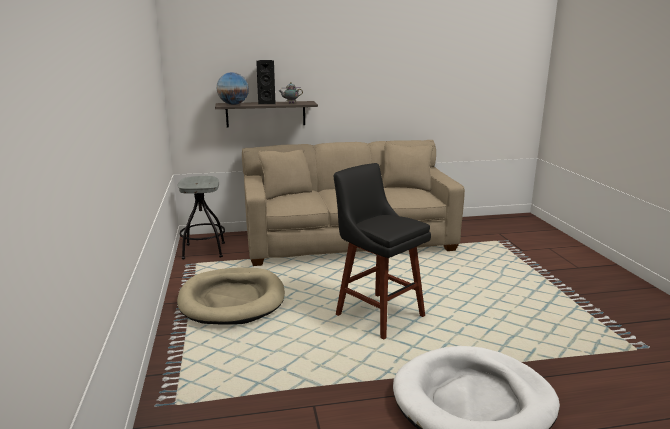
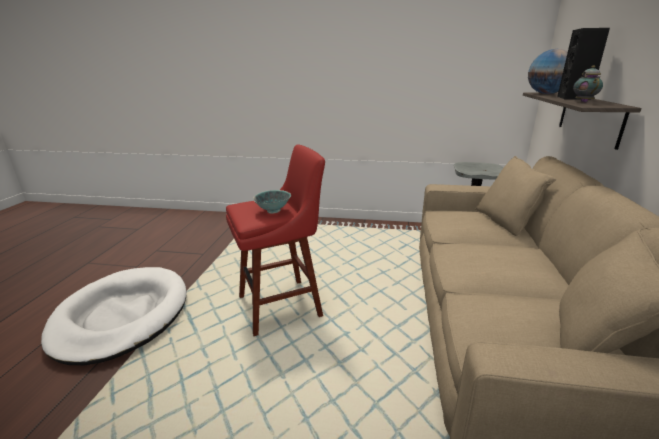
camera: 110 degrees right, 5 degrees up
(232, 300) = (357, 241): beige dog bed -> none
(378, 314) = (282, 306): black stool -> red stool
(389, 218) = (273, 211): none -> bowl

